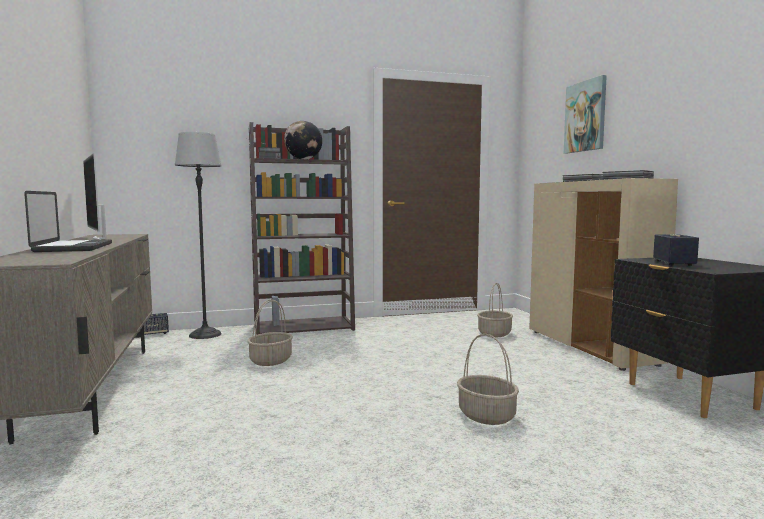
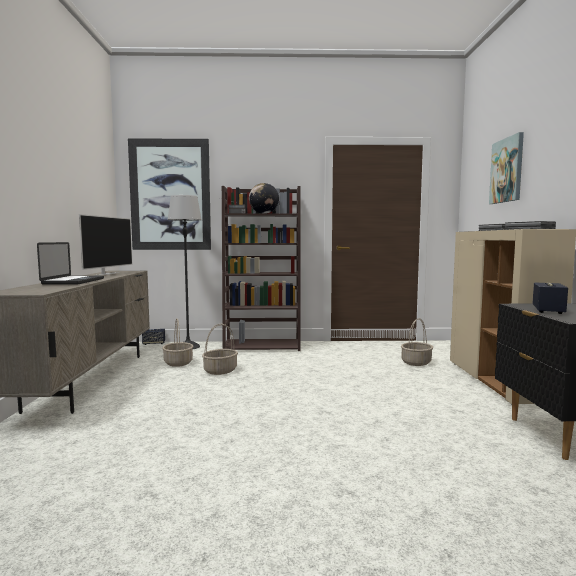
camera: 15 degrees right, 0 degrees up
(99, 238) = (106, 274): television -> television turned 150 degrees counterclockwise
(172, 132) = (170, 195): none -> picture
(485, 415) = (356, 432): basket -> basket (178, 363)

